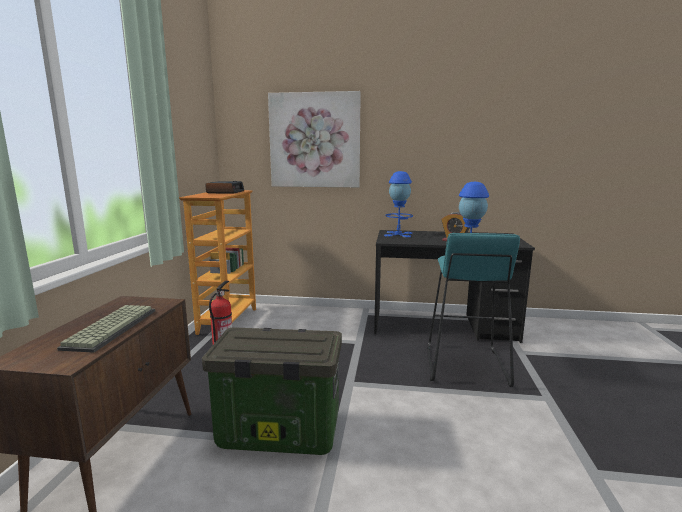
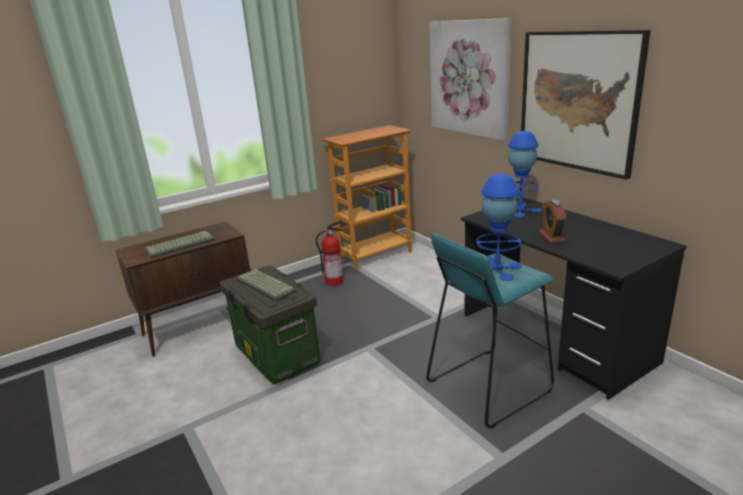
camera: 50 degrees right, 10 degrees up
(225, 192) = (378, 131): alarm clock -> none
(272, 341) = (264, 286): none -> keyboard
(424, 150) = (577, 101): none -> picture

